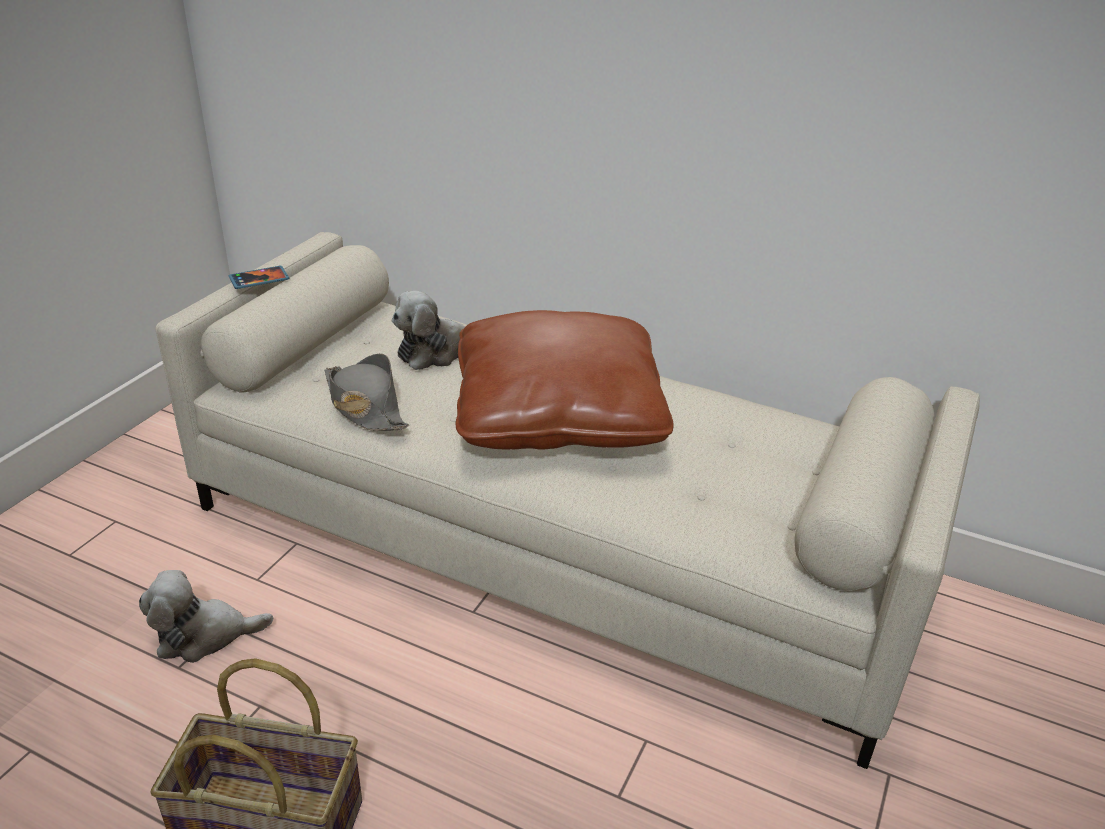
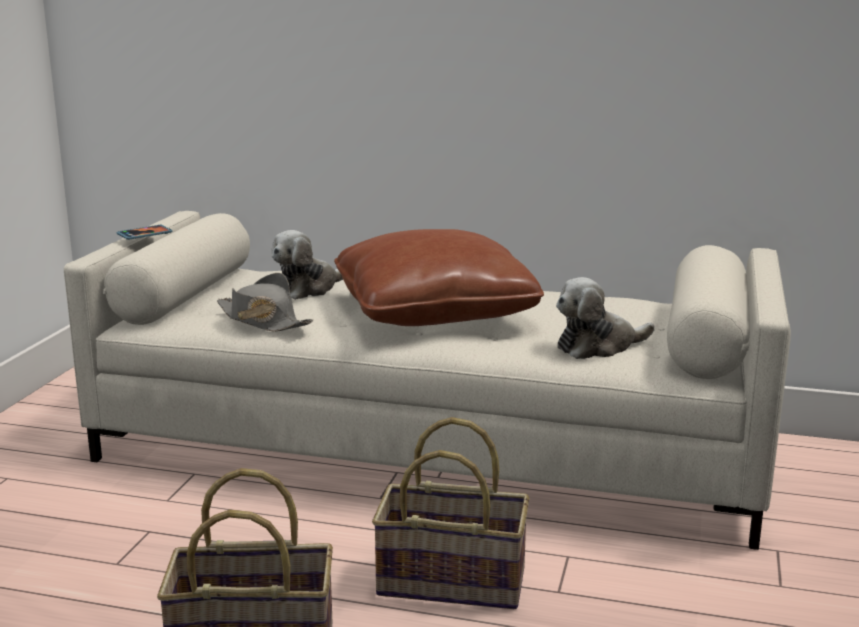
camera: 10 degrees left, 15 degrees down
(204, 635) = (132, 541): plush toy -> plush toy (598, 347)
(509, 757) = (452, 580): none -> basket

